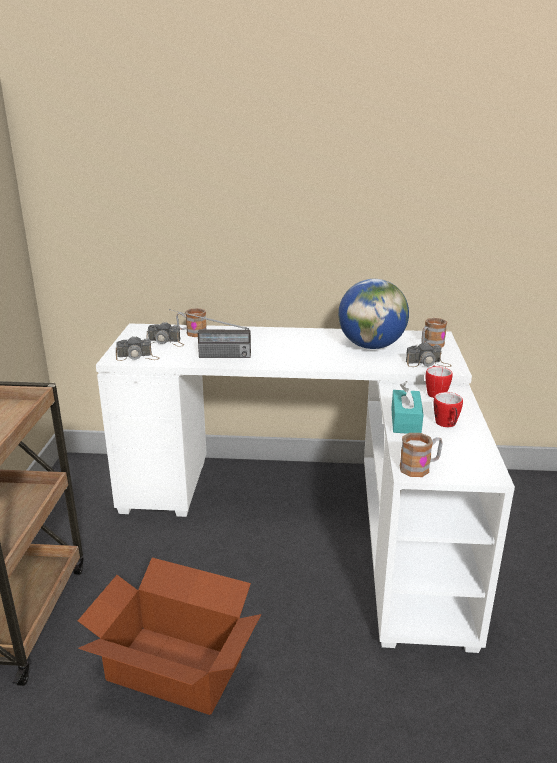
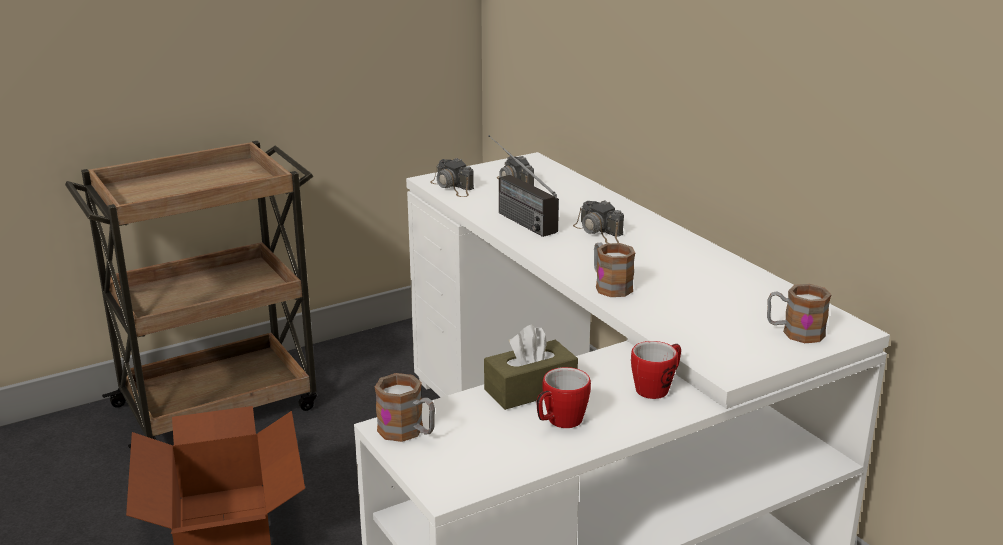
camera: 55 degrees right, 0 degrees up
(192, 333) = (563, 187): mug -> mug (609, 285)
(371, 346) = (710, 293): globe -> none
(405, 421) = (530, 389): turquoise tissue box -> brown tissue box
(428, 363) = (715, 347): camera -> camera (599, 232)

